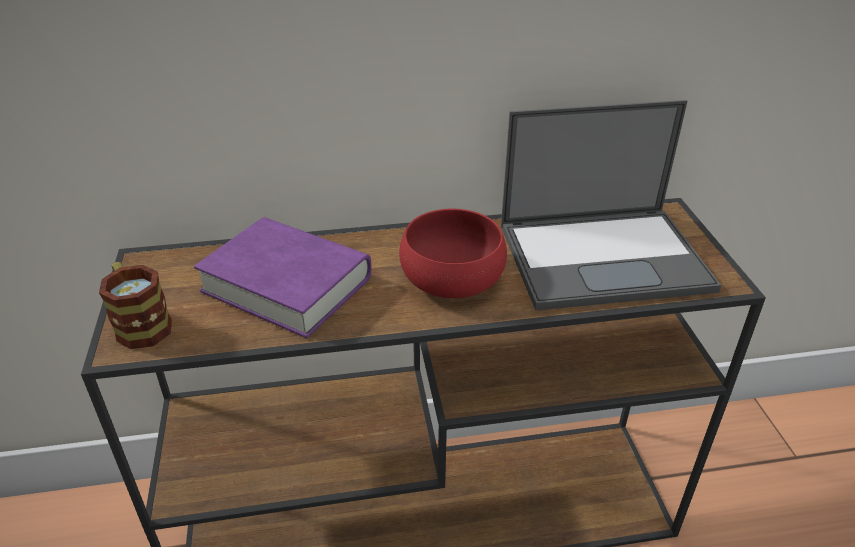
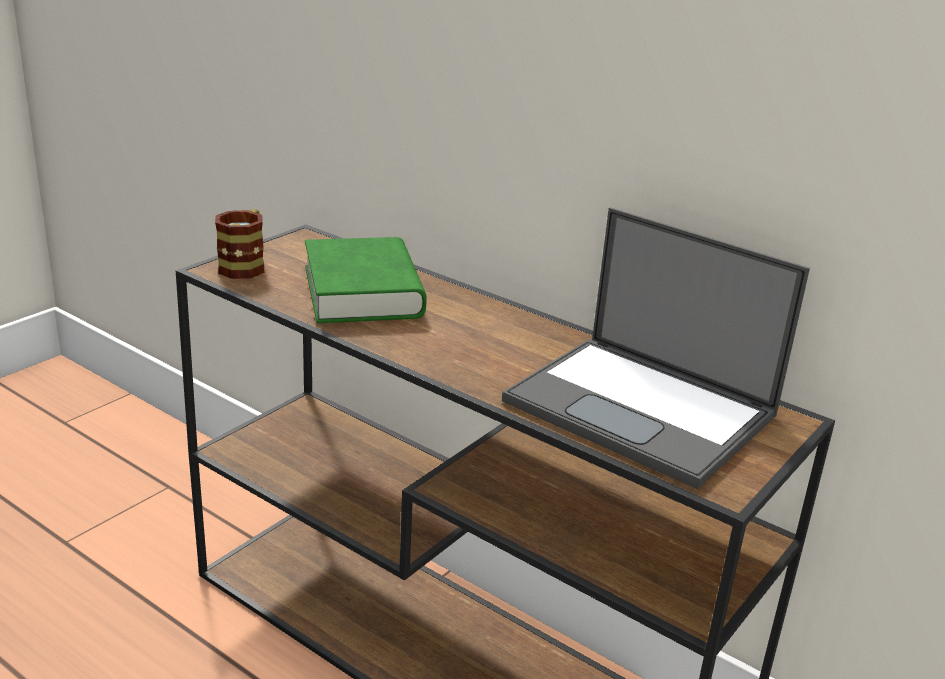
camera: 45 degrees right, 10 degrees down
(287, 284) = (363, 292): purple book -> green book
(452, 277) = (482, 350): red bowl -> none

